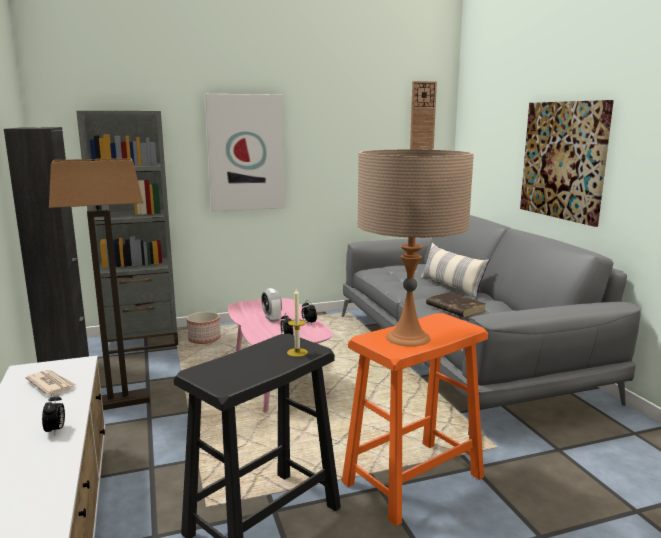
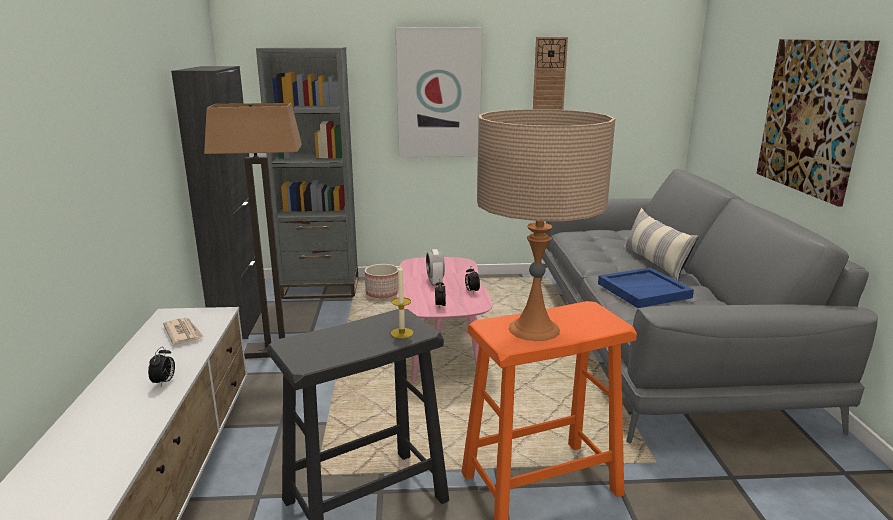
camera: 15 degrees right, 5 degrees up
(422, 117) = (655, 53): wall clock -> wall clock (549, 80)
(454, 307) = (644, 290): brown book -> blue tray

